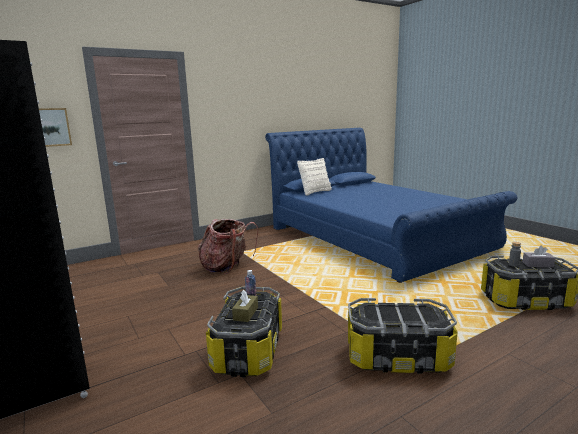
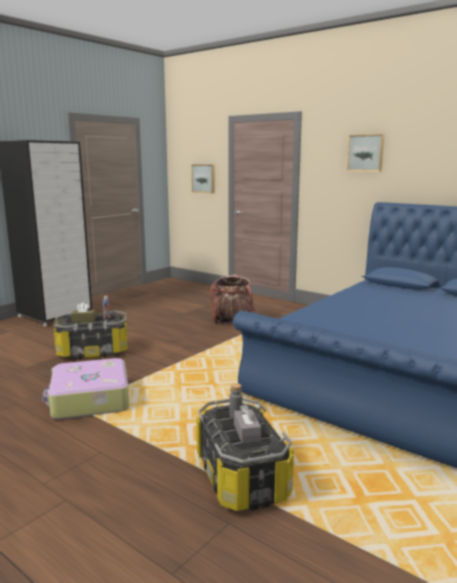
camera: 70 degrees right, 0 degrees up
(249, 94) = (365, 153): none -> picture
(315, 192) = (386, 287): beige pillow -> none
(397, 357) = (89, 400): storage box -> suitcase

